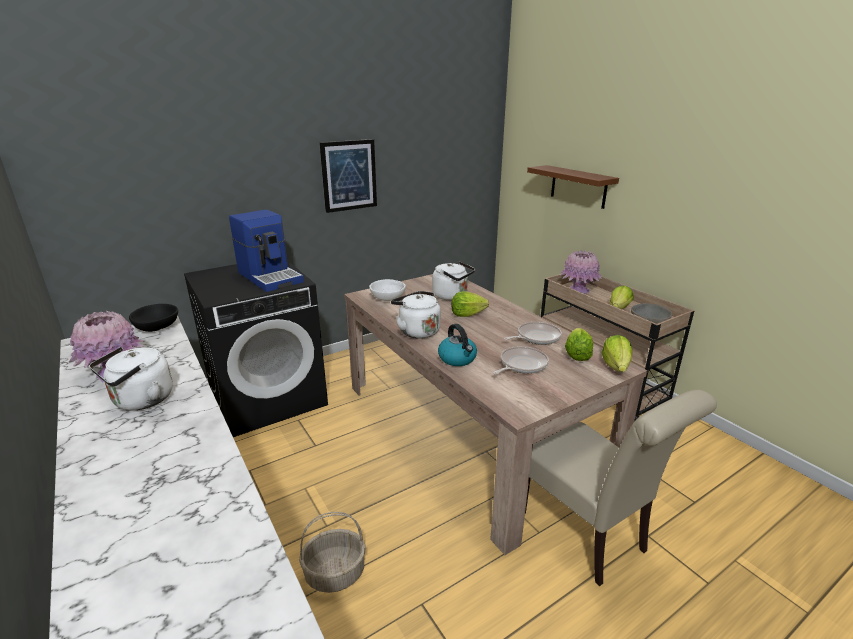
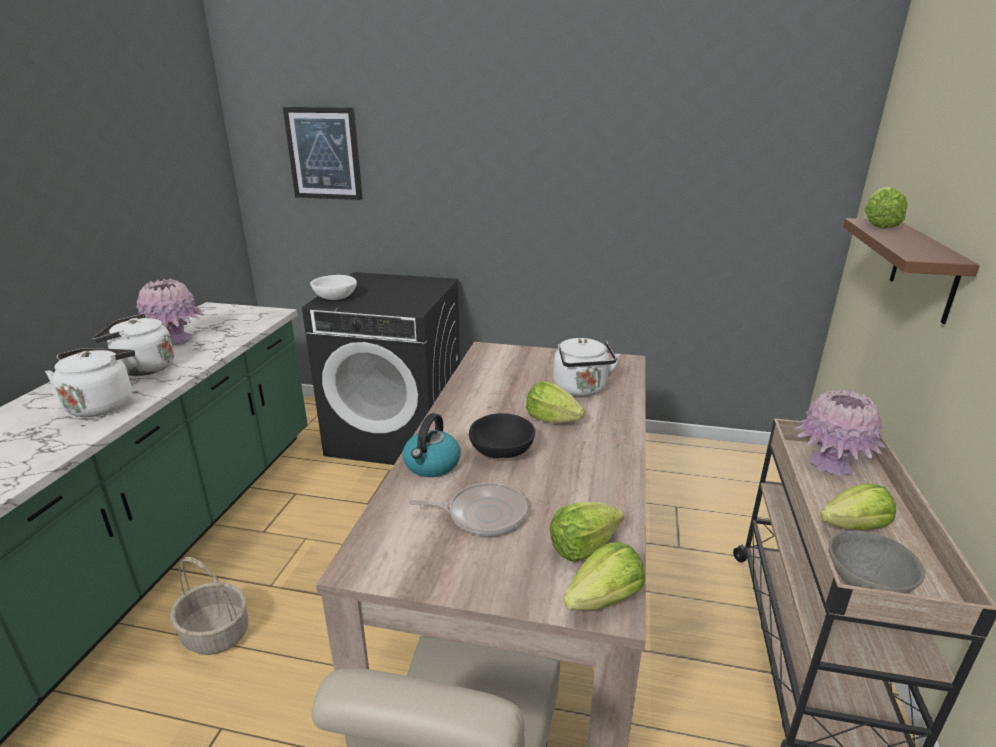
camera: 45 degrees right, 0 degrees up
(157, 328) = (263, 315): black bowl -> black bowl (501, 452)
(270, 277) = (403, 296): coffee machine -> none
(349, 175) = (560, 192): picture -> picture (324, 154)
(388, 298) = (505, 363): white bowl -> white bowl (336, 298)
(417, 331) = (458, 412): white kettle -> white kettle (102, 404)
(536, 337) = (578, 491): frying pan -> none
(549, 168) = (879, 225): none -> lettuce

